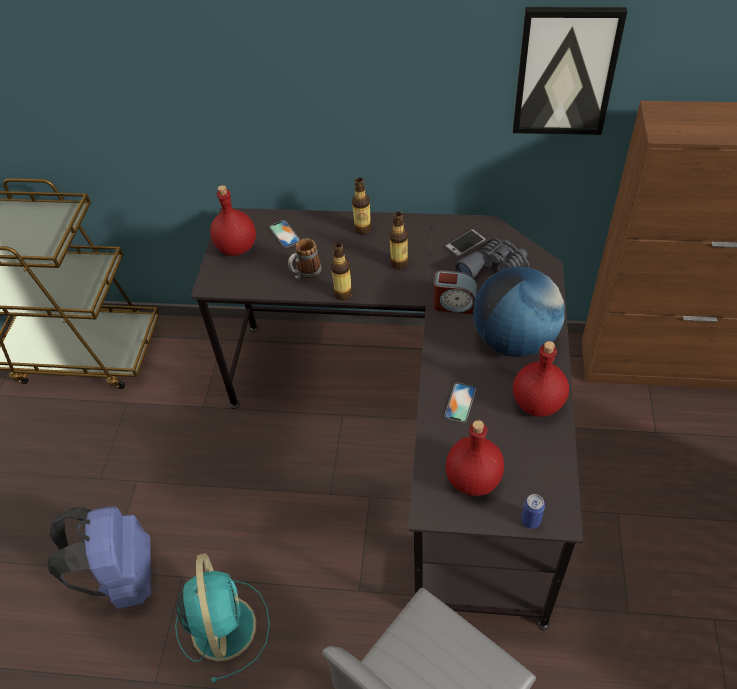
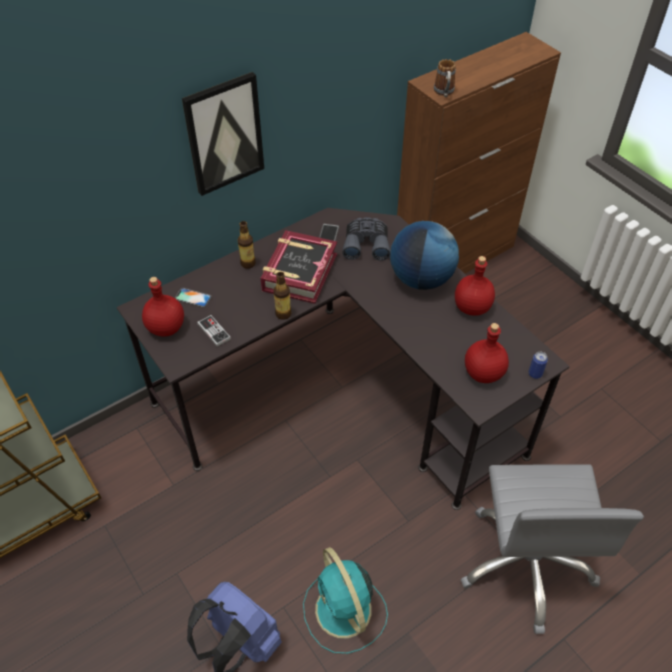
camera: 45 degrees left, 0 degrees up
(223, 625) = (344, 612): turquoise fan -> turquoise fan turned 150 degrees counterclockwise
(269, 274) = (214, 331): none -> game controller
(305, 274) = (240, 316): mug -> mug (444, 93)
(399, 263) = (299, 272): bottle -> book
(454, 304) = (362, 278): alarm clock -> none
(460, 403) = (430, 335): phone -> none
(565, 72) = (357, 79): picture -> picture (224, 134)

